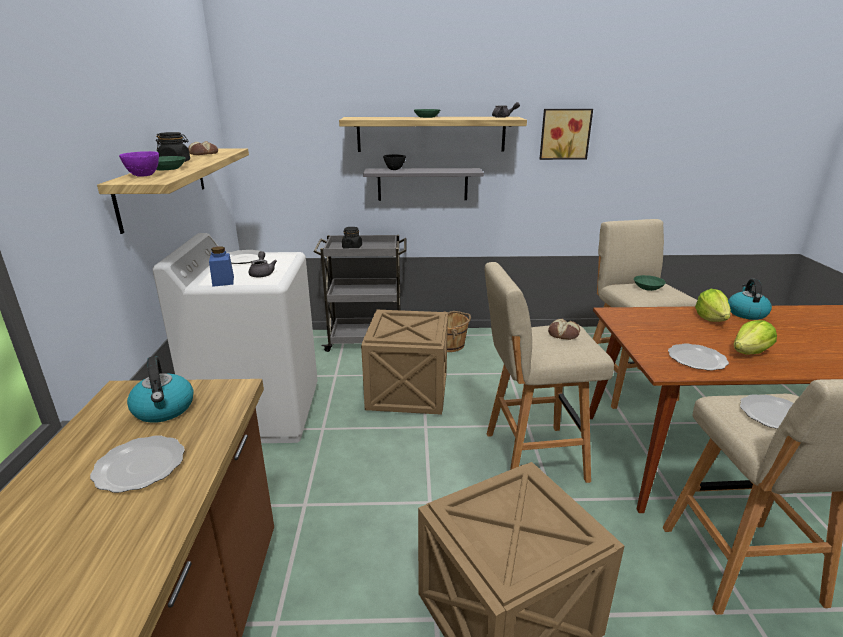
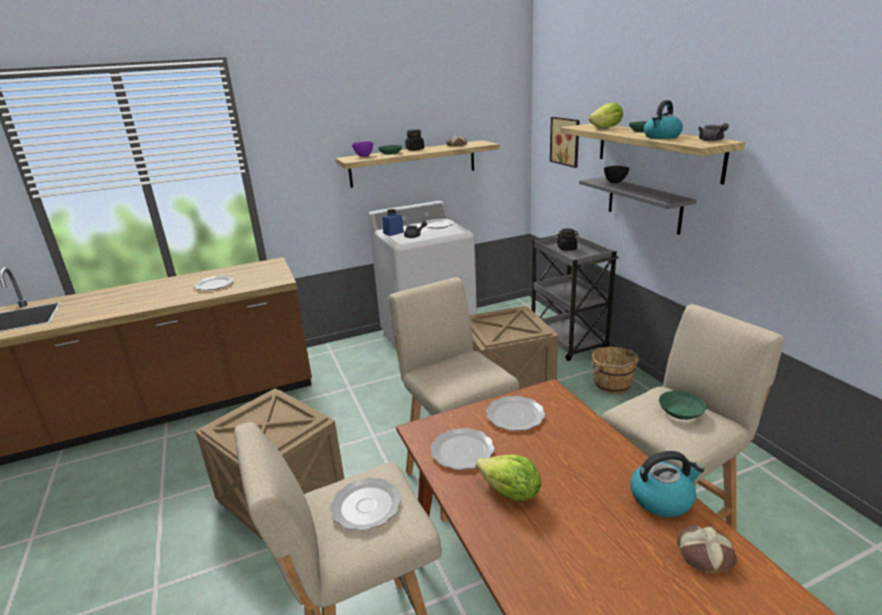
camera: 70 degrees right, 0 degrees up
(164, 409) = (259, 274): kettle -> kettle (661, 137)
(564, 134) = (803, 175): picture -> picture (566, 141)
(564, 334) = (473, 372): bread -> bread (705, 555)
(646, 330) = (515, 415): none -> plate
(711, 319) = (602, 463): lettuce -> lettuce (606, 128)

